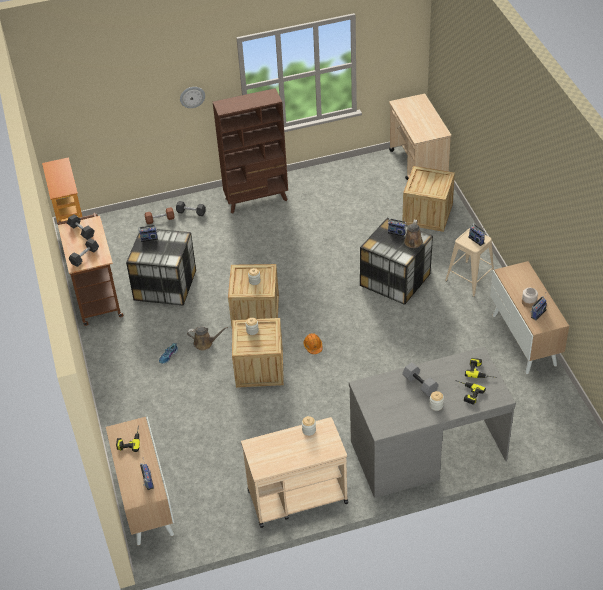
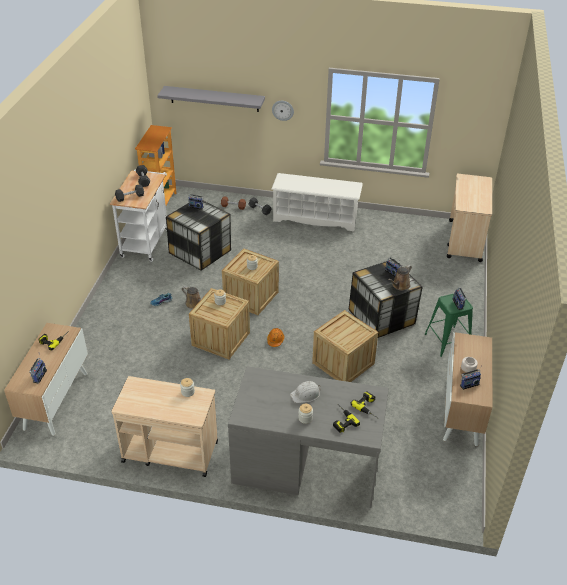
camera: 25 degrees right, 5 degrees down
(96, 296) = (146, 241): brown cart -> white cart
(110, 109) = (214, 99): none -> grey shelf
(257, 199) = (316, 218): brown bookcase -> white shoe rack
(420, 384) = (306, 394): grey dumbbell -> white hard hat
(427, 214) = (446, 278): crate -> crate (343, 363)
(470, 279) = (447, 341): beige stool -> green stool

